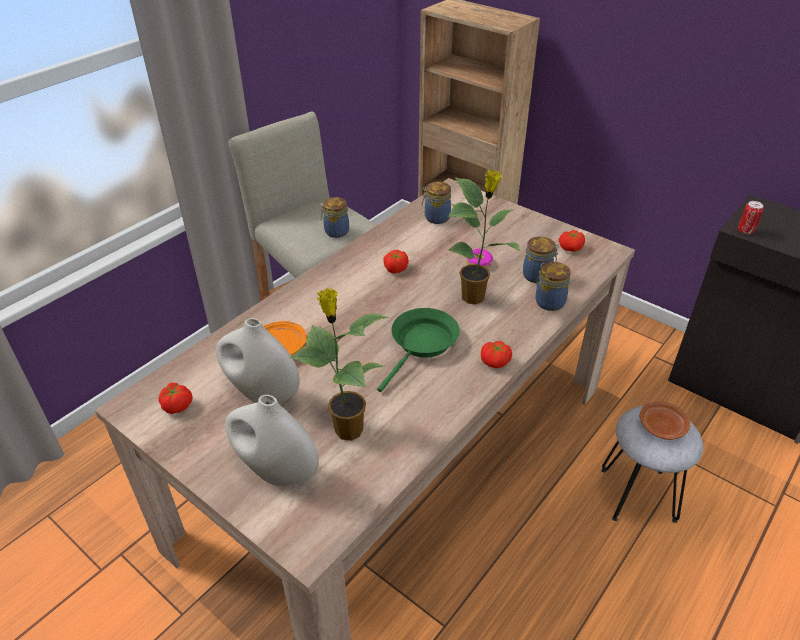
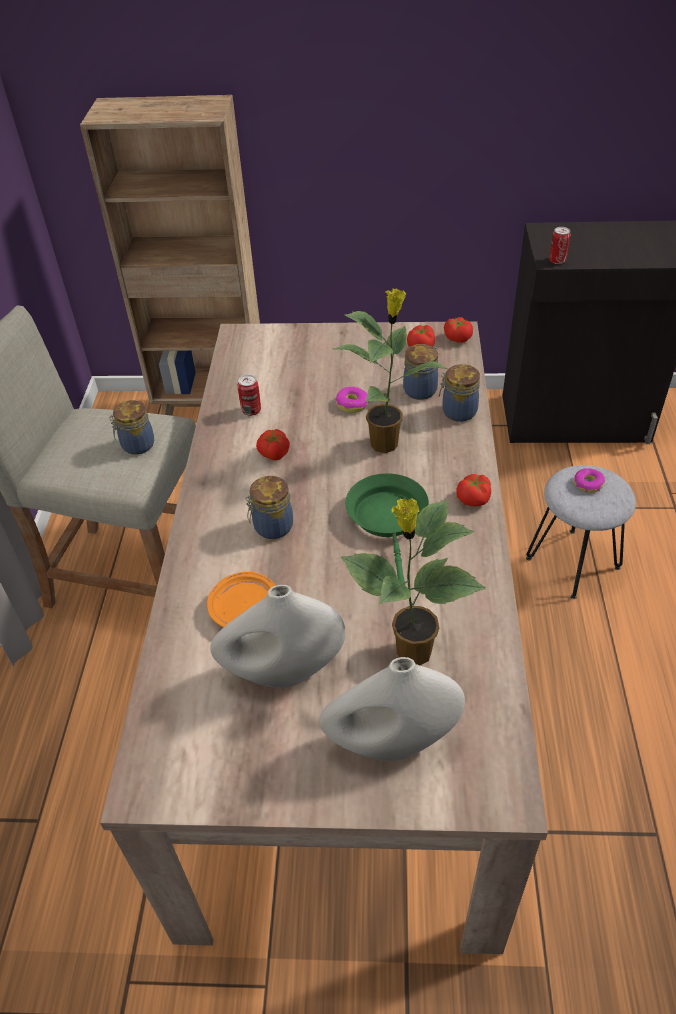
camera: 35 degrees left, 5 degrees up
(177, 405) = (200, 748): tomato -> tomato (457, 337)
(409, 237) = (251, 411): none -> can
(436, 218) = (256, 375): jar -> jar (271, 527)
(662, 426) = (588, 484): brown plate -> donut

